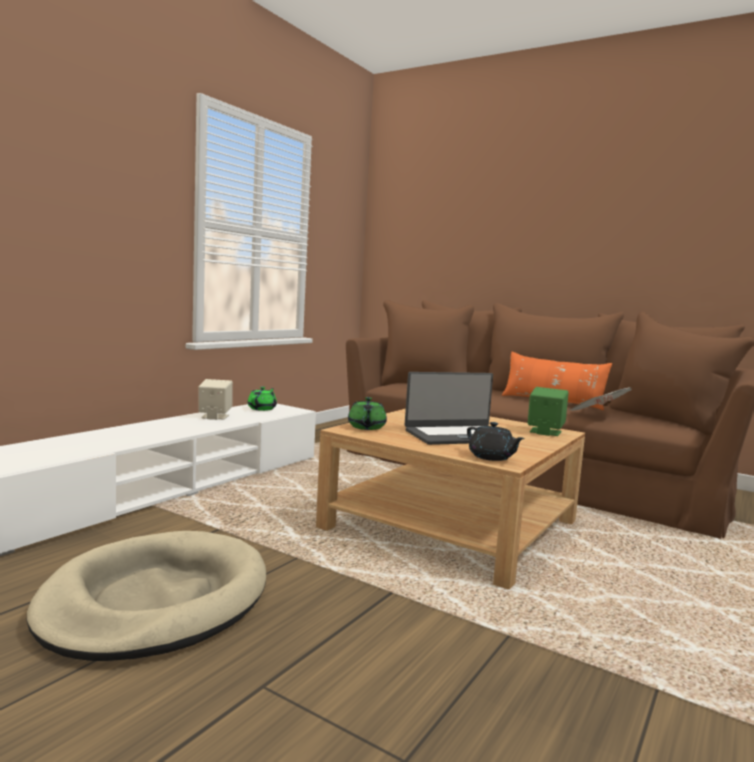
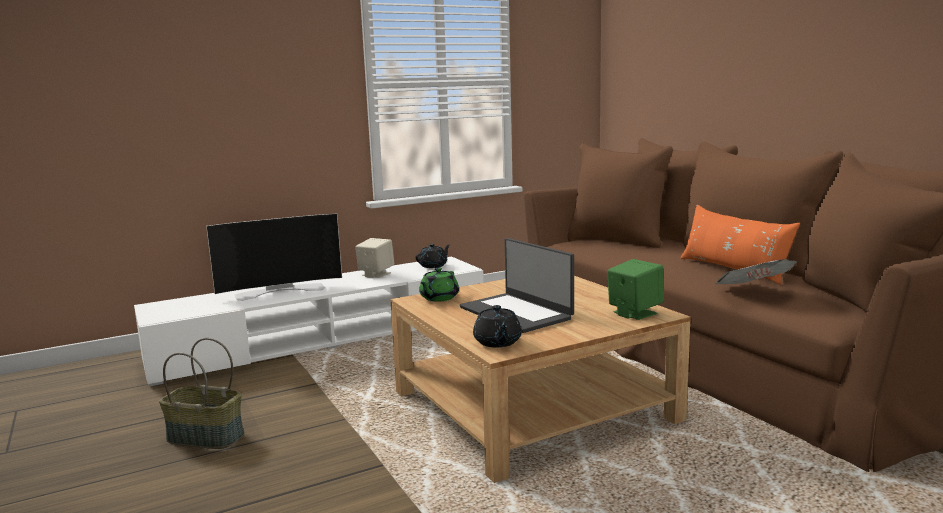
camera: 30 degrees right, 5 degrees up
(128, 433) = (280, 290): none -> television
(155, 601) = (204, 438): beige dog bed -> basket
(262, 408) = (433, 265): green teapot -> black teapot
(458, 435) = (516, 313): laptop -> laptop turned 45 degrees clockwise

